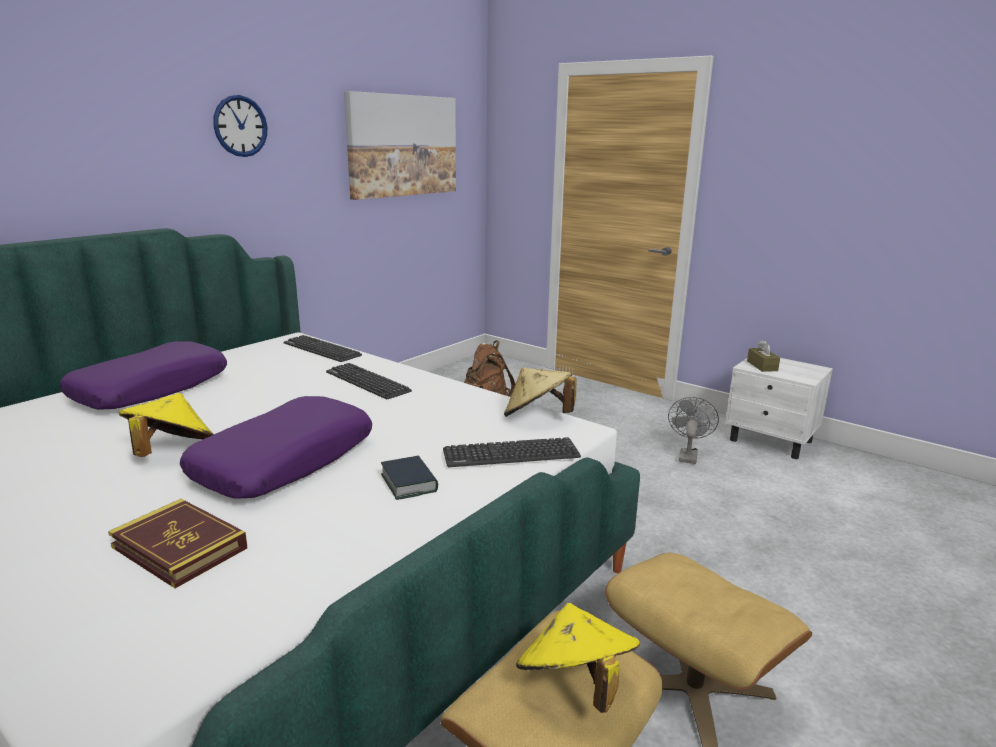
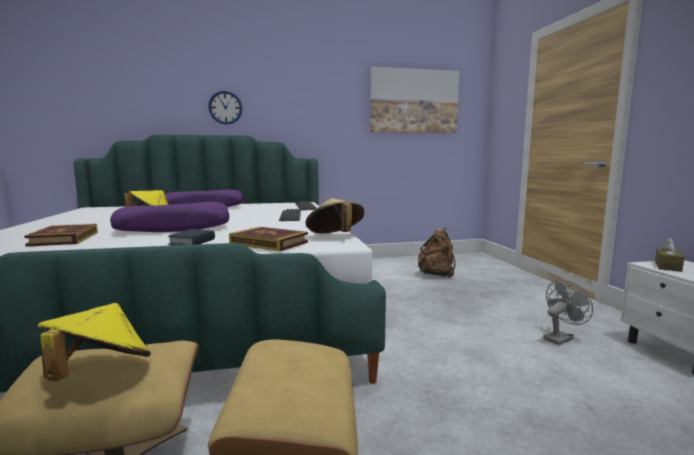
camera: 40 degrees right, 10 degrees down
(240, 126) = (300, 86): wall clock -> wall clock (225, 107)
(511, 454) = (269, 243): keyboard -> book

